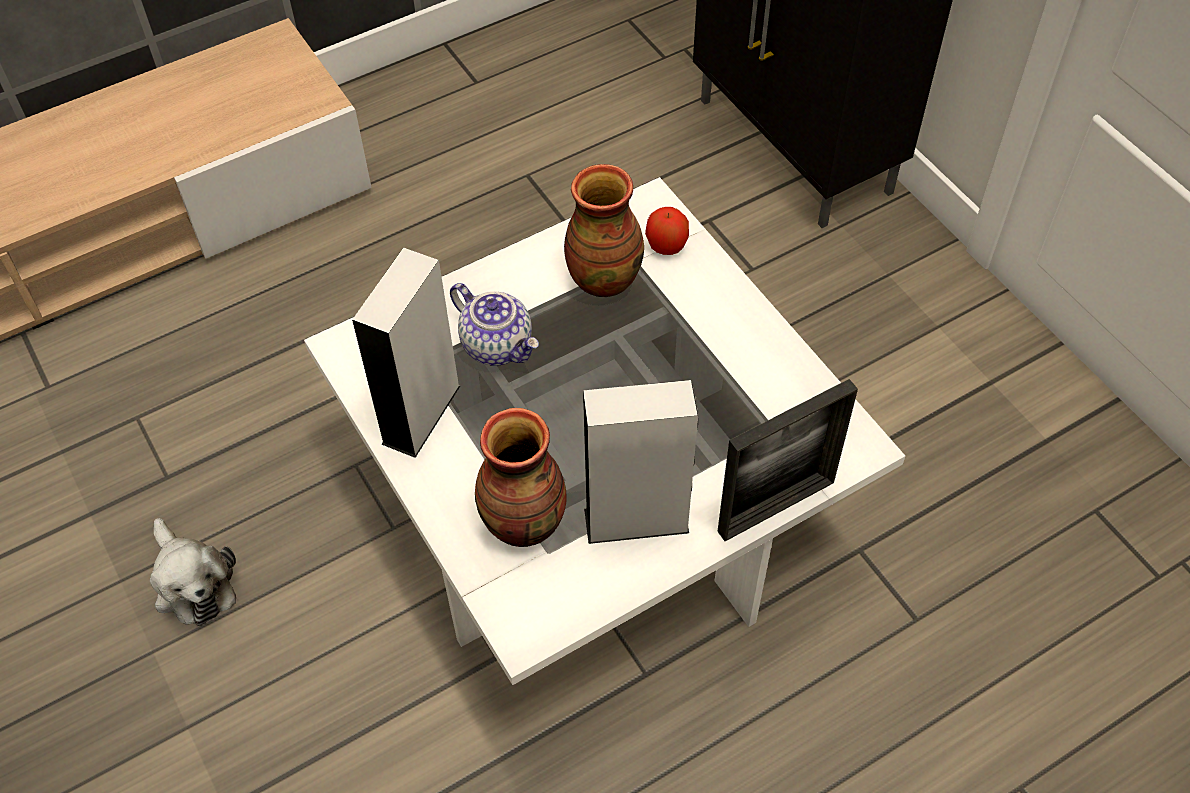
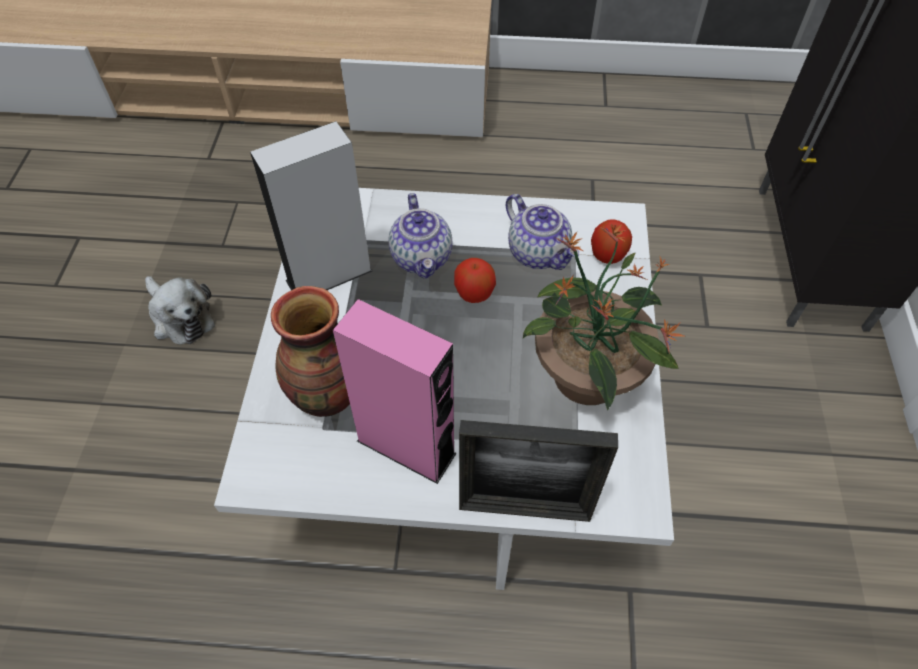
camera: 35 degrees right, 0 degrees up
(192, 582) = (180, 317): plush toy -> plush toy turned 45 degrees counterclockwise
(577, 350) = (474, 293): none -> apple
(603, 278) = (539, 253): vase -> teapot
(636, 520) = (406, 447): grey speaker -> pink speaker
(738, 368) = (587, 378): none -> potted plant

